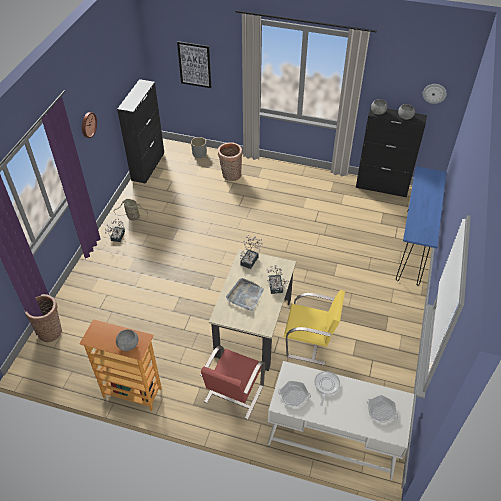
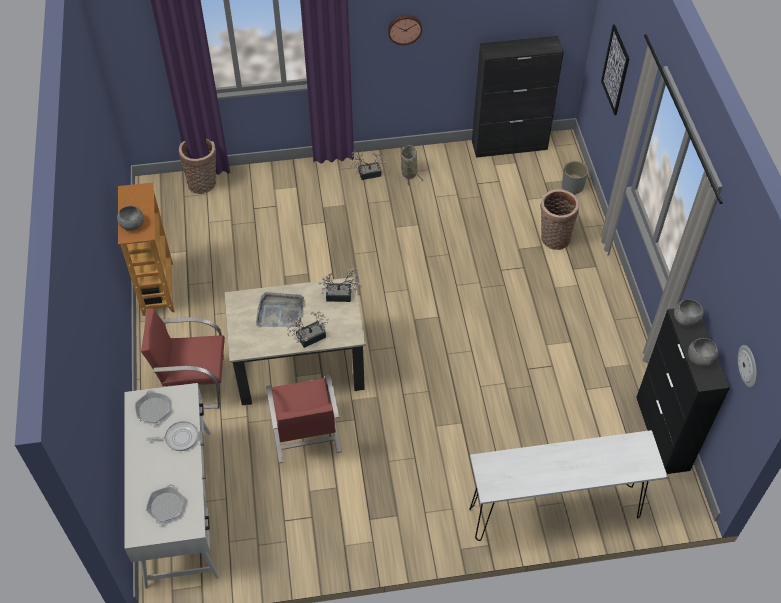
camera: 65 degrees right, 5 degrees up
(310, 343) = (306, 436): yellow chair -> red chair
(413, 246) = (554, 513): blue console table -> white console table

